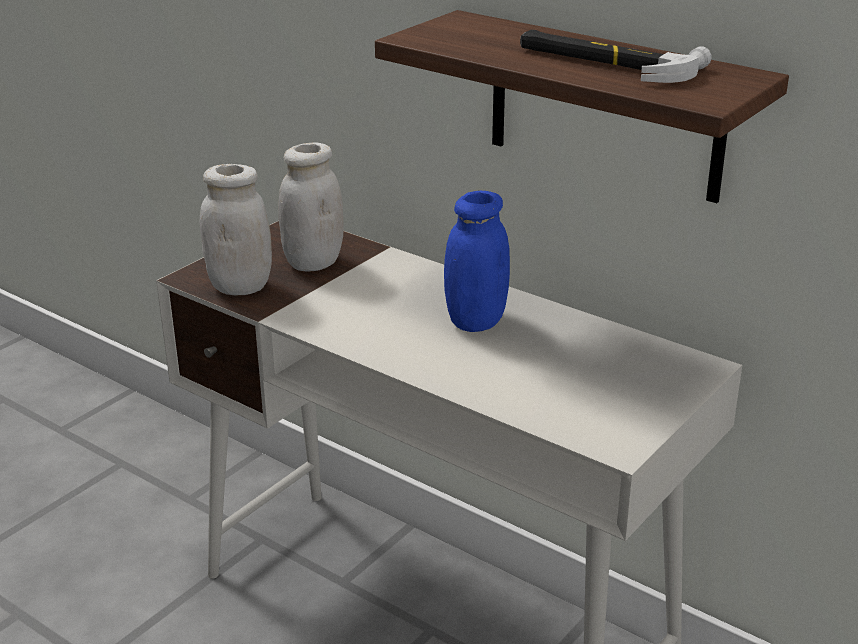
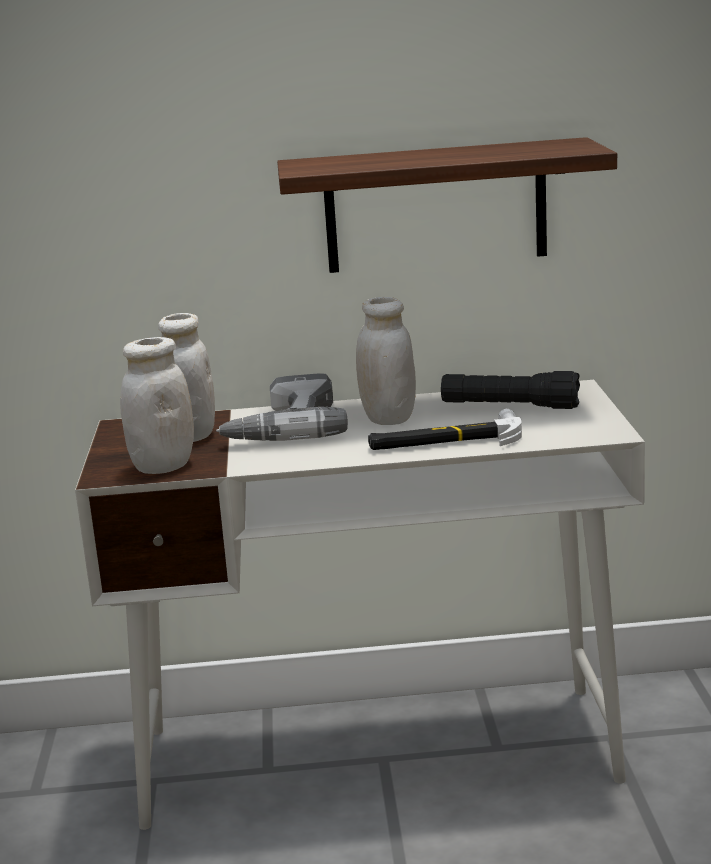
camera: 40 degrees left, 10 degrees down
(388, 286) = (282, 426): none -> power drill
(475, 320) = (388, 419): blue jar -> white jar
(597, 360) = (510, 406): none -> black flashlight
(606, 62) = (473, 153): hammer -> hammer (445, 441)

